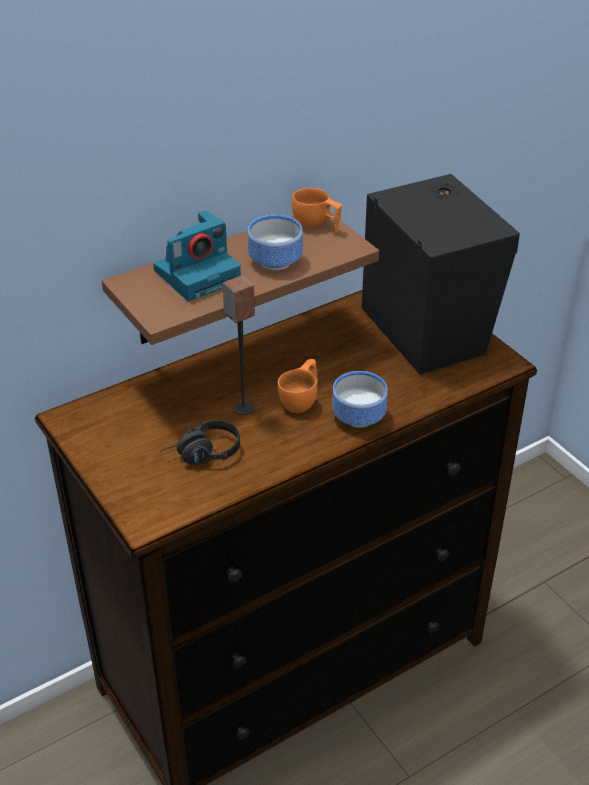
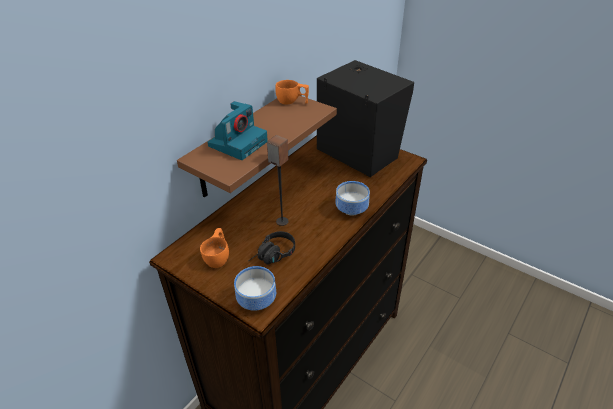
camera: 20 degrees left, 0 degrees up
(277, 262) = (282, 126): bowl -> bowl (258, 300)
(302, 399) = (313, 207): orange cup -> orange cup (218, 257)

